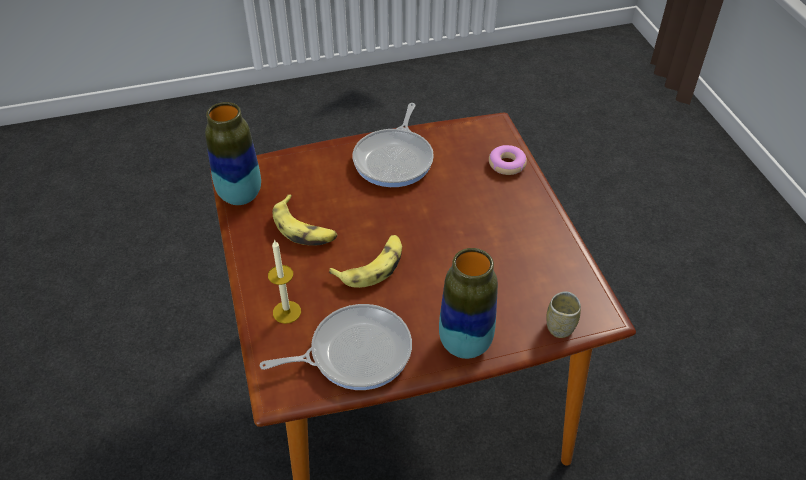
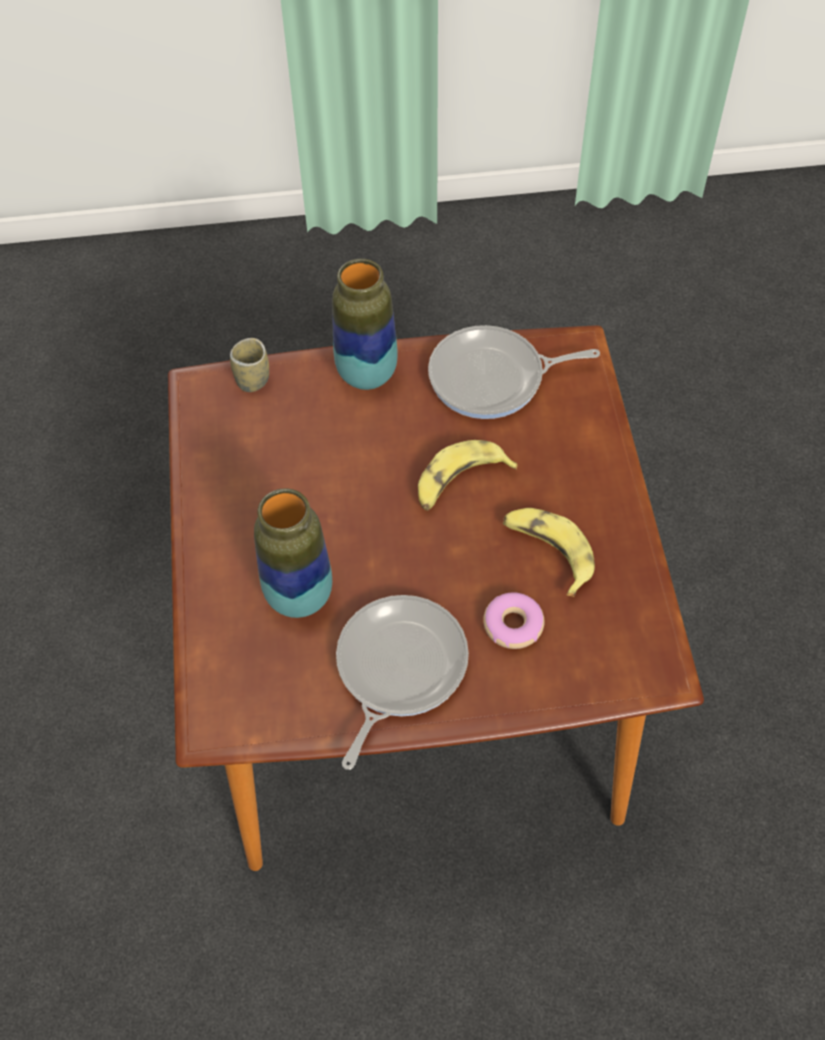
camera: 170 degrees left, 10 degrees up
(240, 195) = (646, 625): vase -> vase (299, 596)
(287, 312) = (571, 434): candle -> none
(507, 164) = (222, 634): donut -> donut (513, 625)

